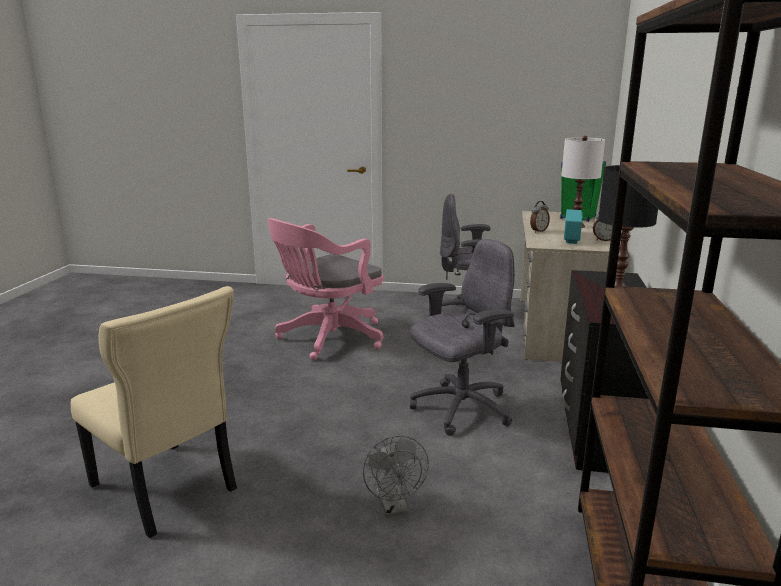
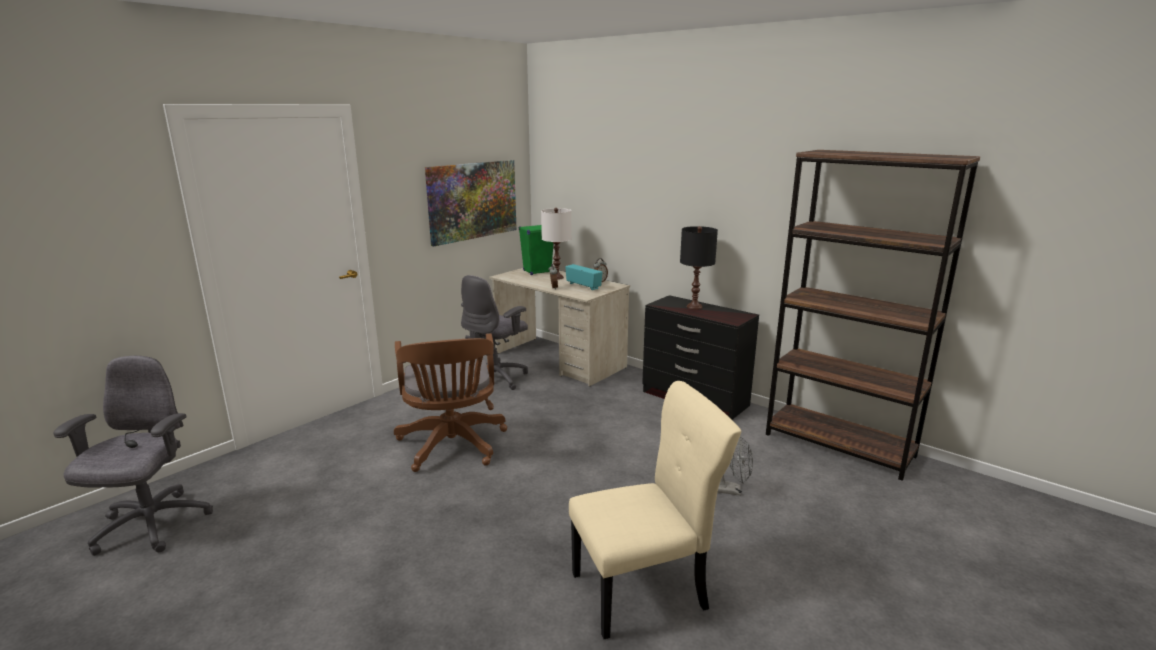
camera: 60 degrees left, 0 degrees up
(328, 339) = (452, 447): pink office chair -> brown office chair
(460, 409) = (633, 430): grey office chair -> grey office chair (151, 526)
(517, 120) = (472, 201): none -> picture

